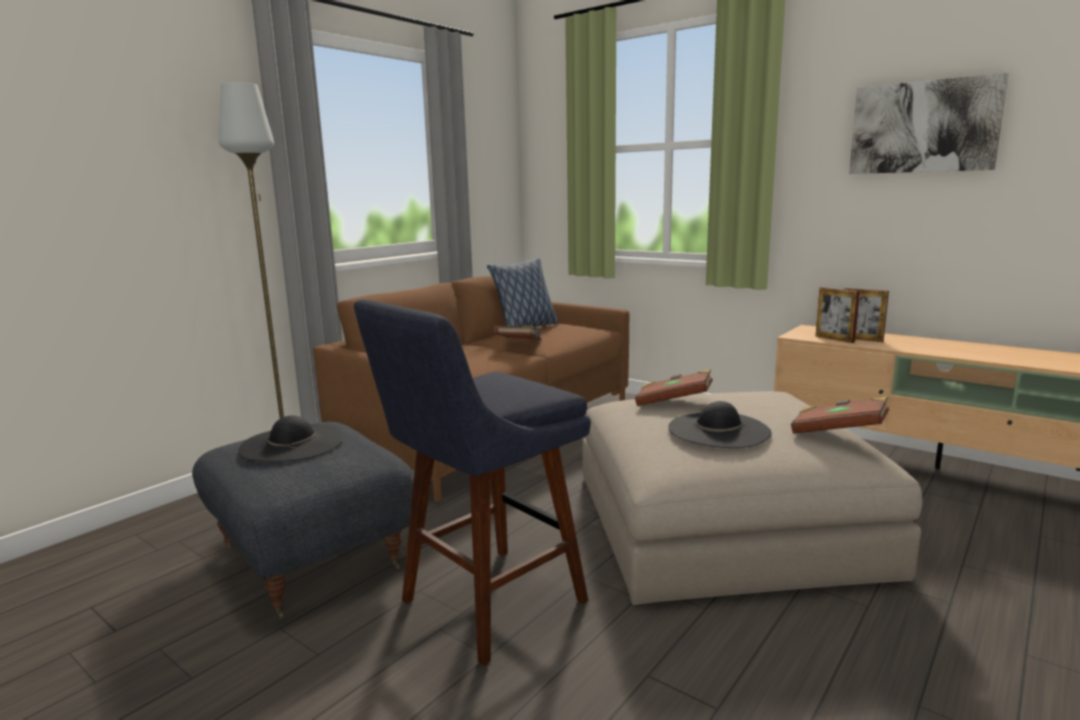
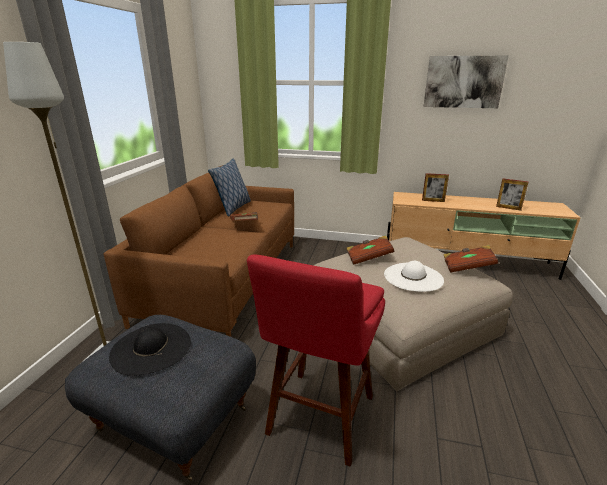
camera: 25 degrees left, 10 degrees up
(484, 606) = (318, 420): blue stool -> red stool
(718, 430) = (413, 277): black hat -> white hat
(834, 339) = (421, 202): picture frame -> picture frame (508, 208)

